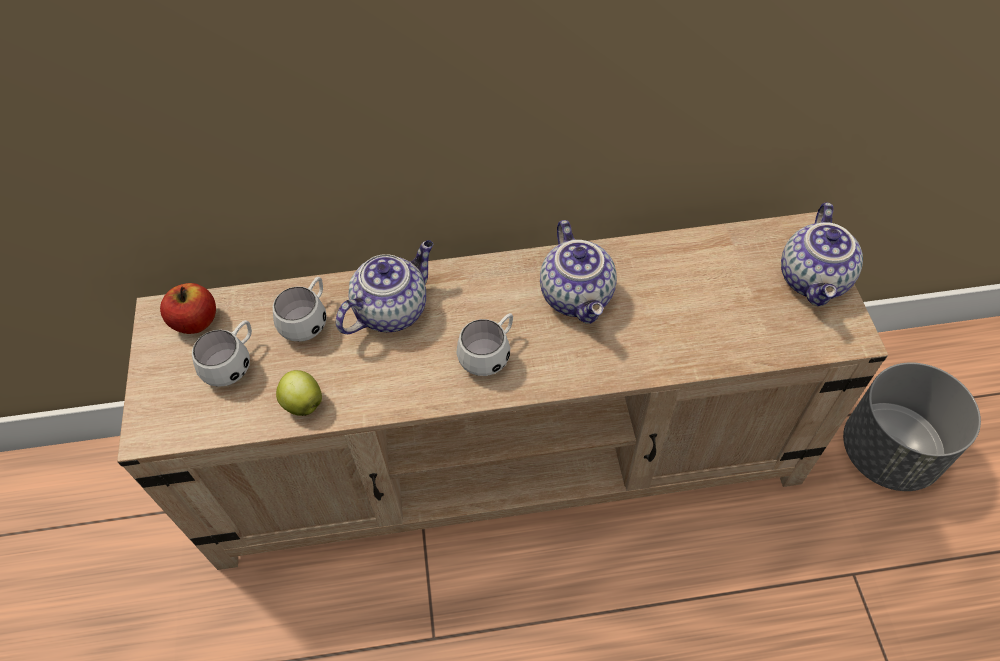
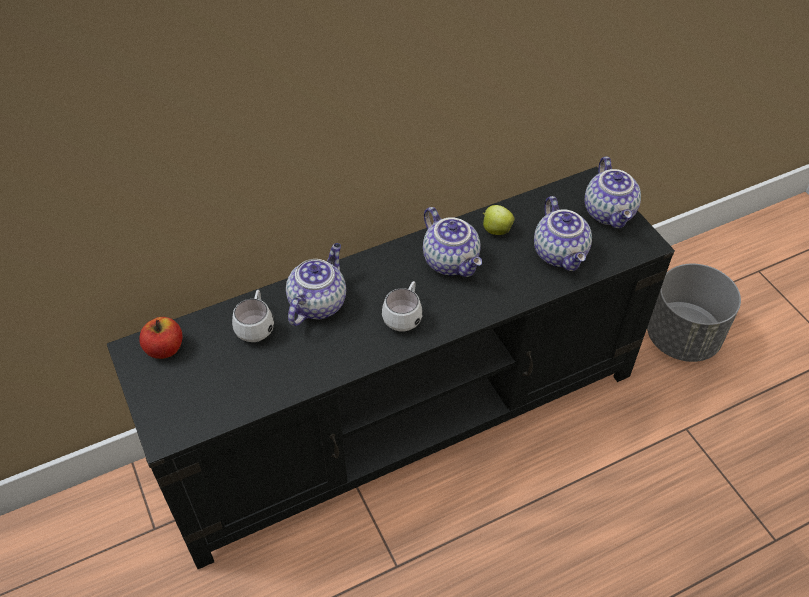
camera: 20 degrees left, 5 degrees down
(234, 364) = (211, 371): white mug -> none
(302, 403) = (278, 384): apple -> apple (496, 230)
(507, 458) = (405, 417): beige tv stand -> black tv stand
(726, 321) = (561, 254): none -> teapot

